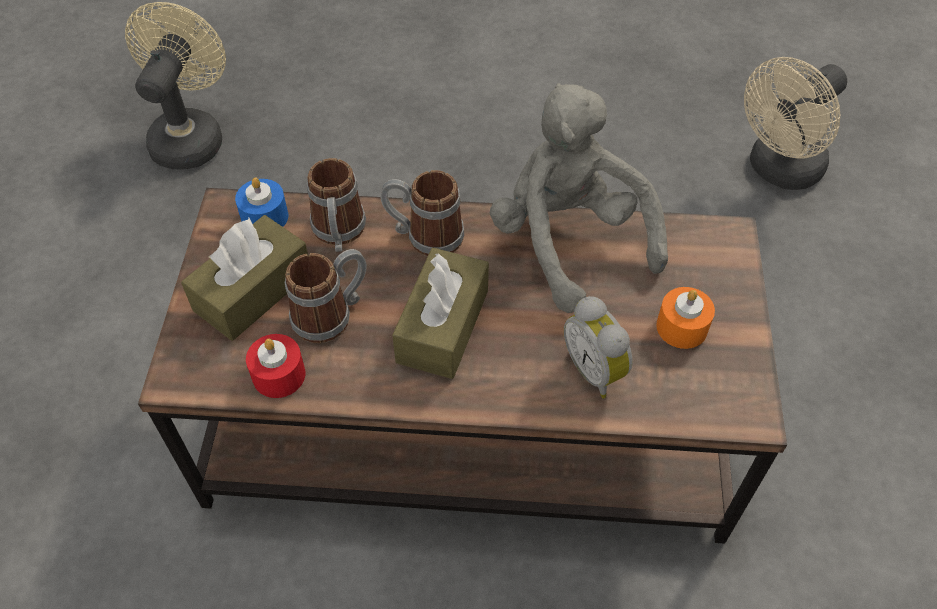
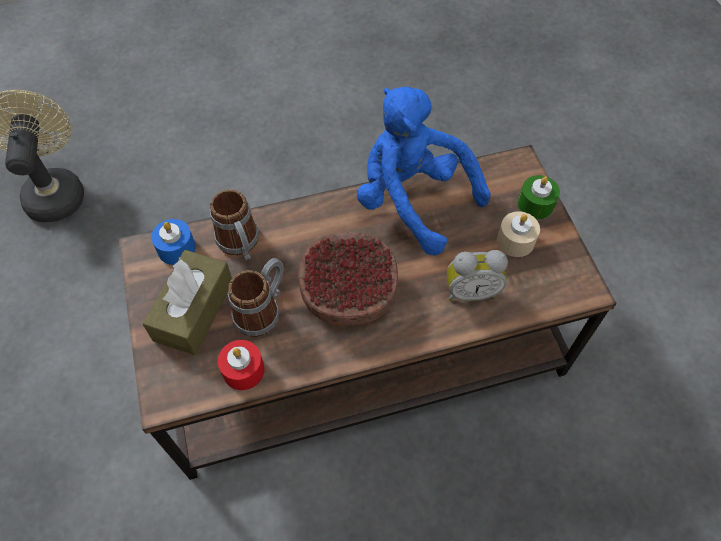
camera: 20 degrees left, 5 degrees up
(424, 236) = (306, 227): mug -> none
(442, 326) = (349, 293): brown tissue box -> bowl
(569, 241) = (412, 200): grey plush toy -> blue plush toy
(596, 369) = (470, 291): alarm clock -> alarm clock turned 45 degrees counterclockwise
(682, 327) = (515, 241): orange candle -> beige candle
(728, 290) = (535, 204): none -> green candle
(778, 171) = (502, 98): beige fan -> none

